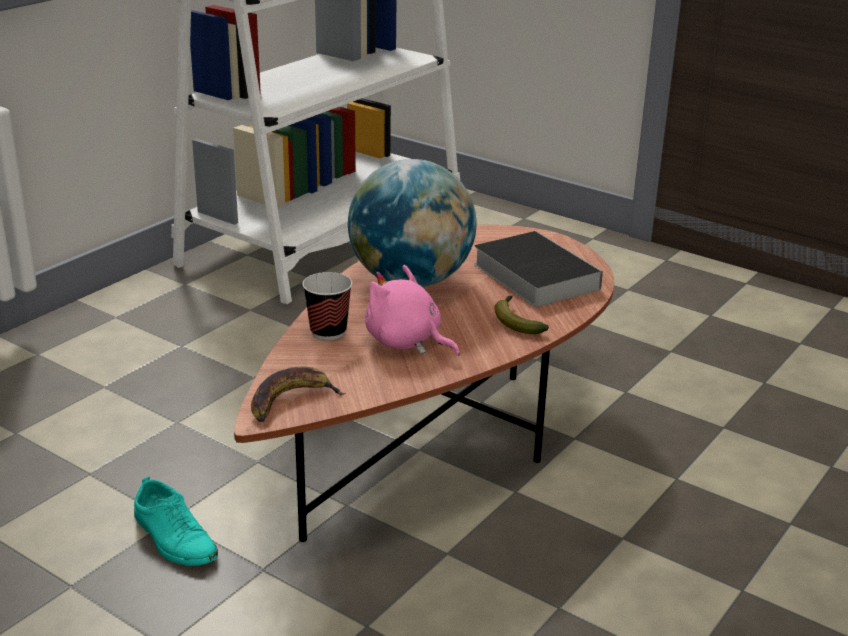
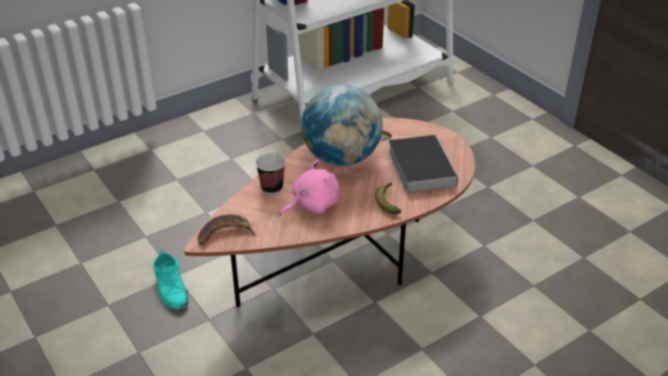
camera: 20 degrees right, 10 degrees up
(406, 342) = (312, 204): pink plush toy -> pink plush toy turned 90 degrees clockwise

